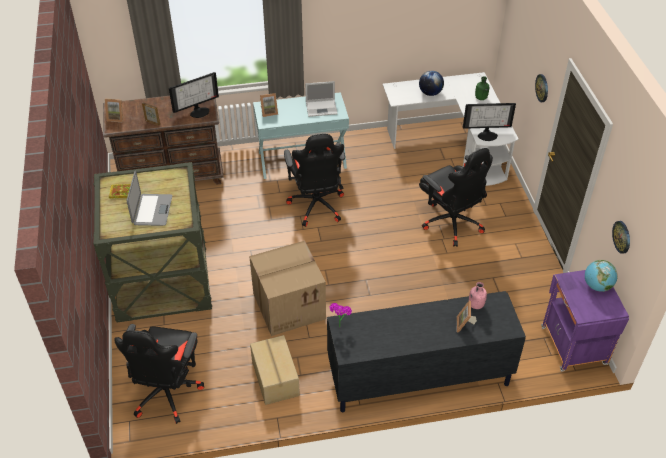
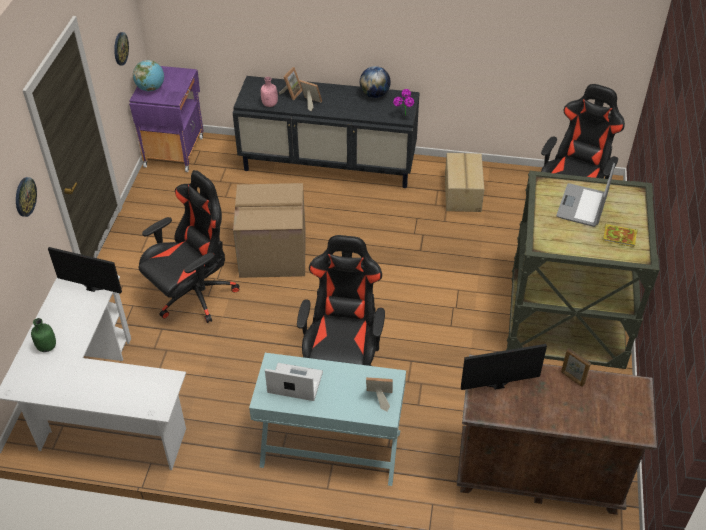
camera: 160 degrees left, 0 degrees up
(116, 117) = (631, 405): picture frame -> picture frame (310, 103)
(289, 305) = (425, 252): cardboard box -> cardboard box (272, 254)
(430, 93) = (110, 378): globe -> globe (374, 94)
(449, 220) = (191, 298): black office chair -> black office chair turned 60 degrees clockwise

